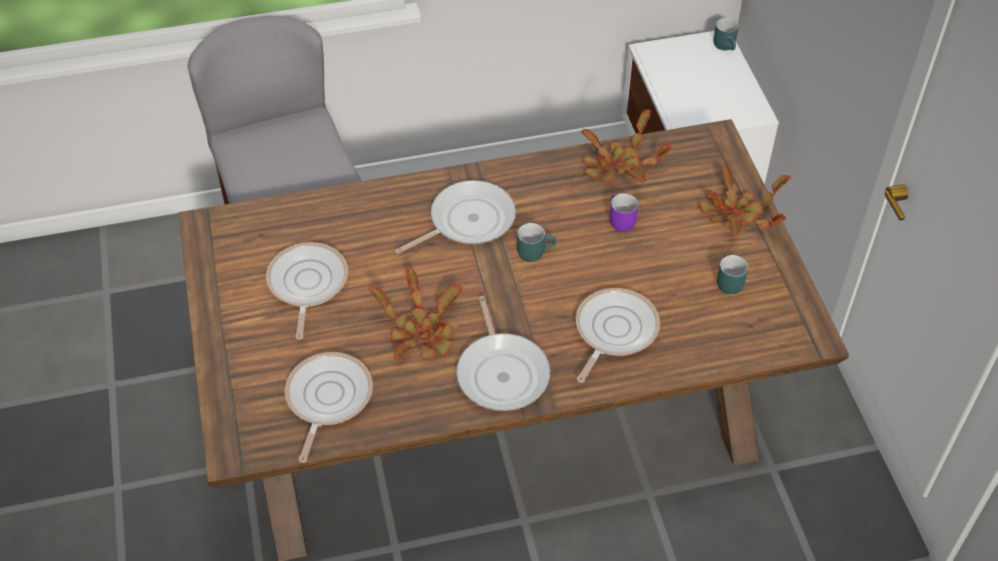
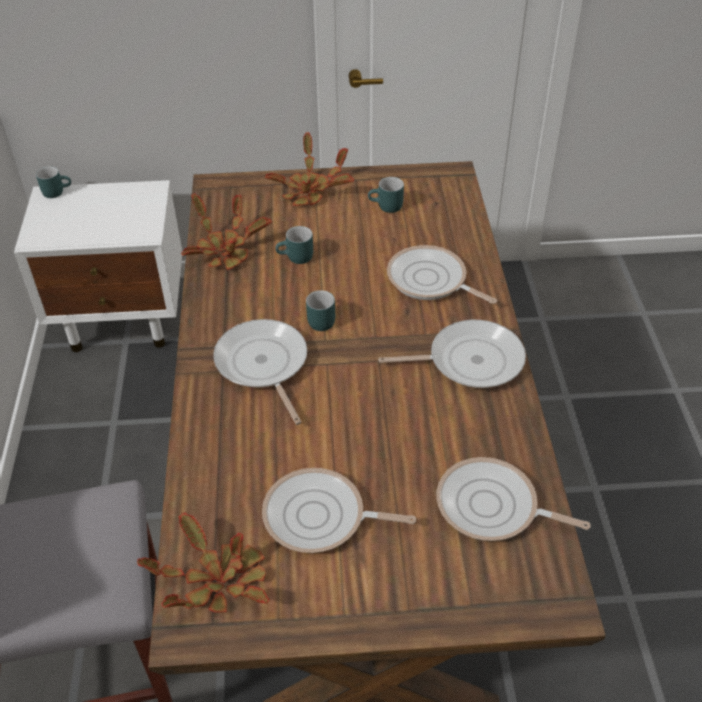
camera: 80 degrees left, 5 degrees down
(421, 332) = (410, 417): potted plant -> potted plant (217, 581)
(618, 220) = (296, 258): purple mug -> turquoise mug

